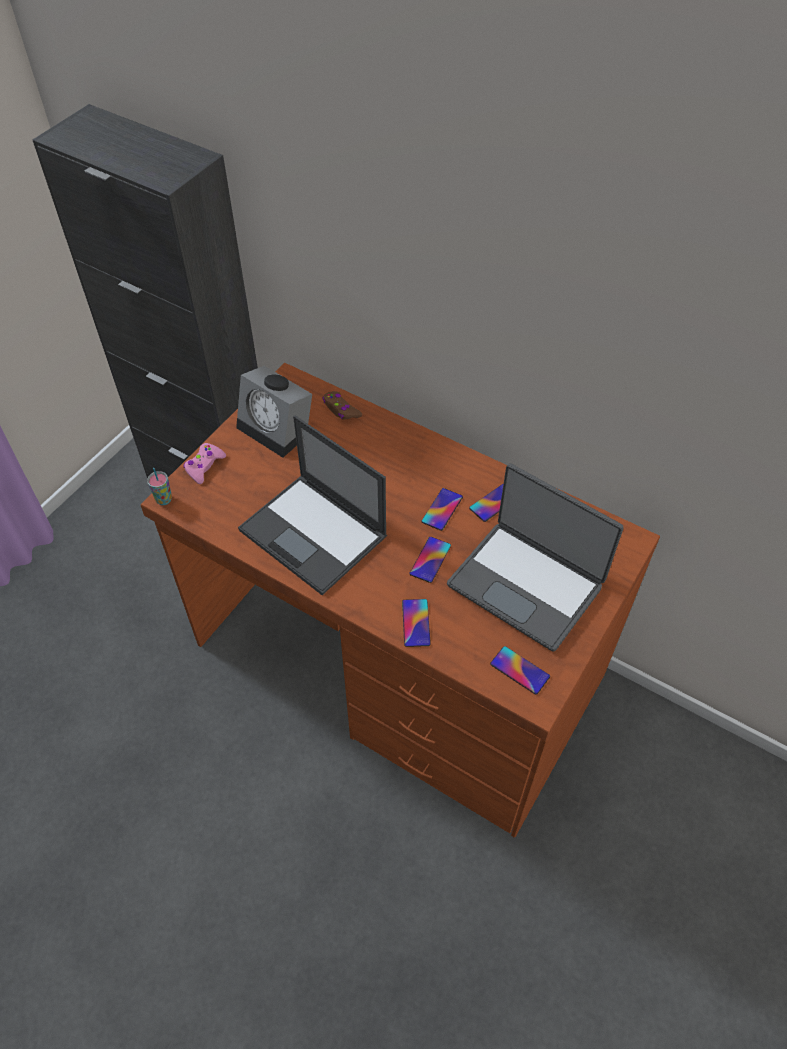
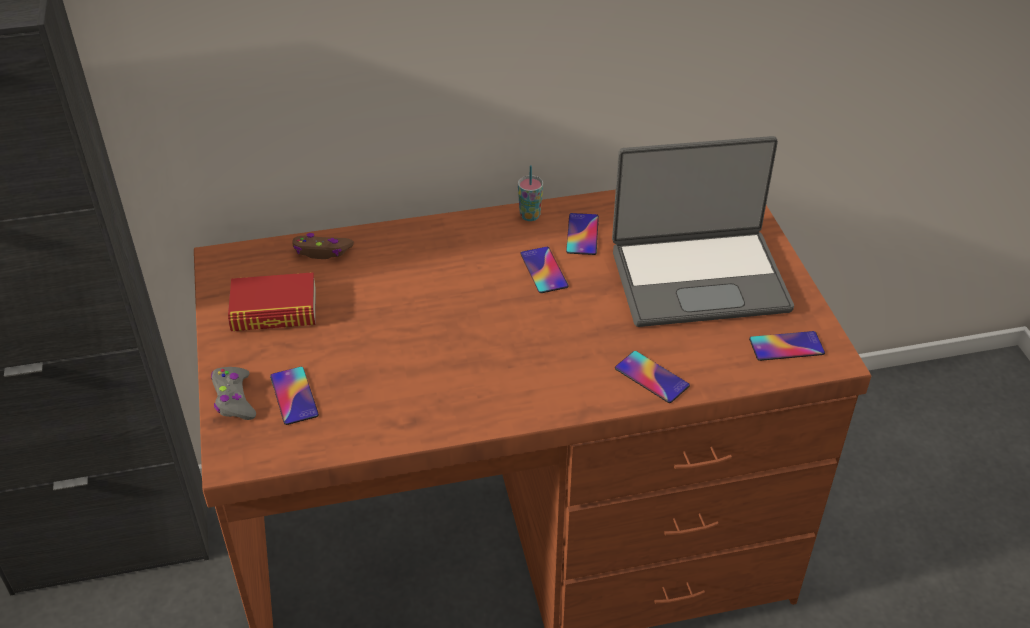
camera: 45 degrees left, 10 degrees down
(164, 500) = (228, 463): cup -> cup (530, 216)
(204, 466) = (234, 399): pink game controller -> grey game controller
(278, 429) = (274, 311): alarm clock -> book
(314, 534) = (449, 375): laptop -> none
(430, 559) = (591, 317): phone -> phone (294, 396)

